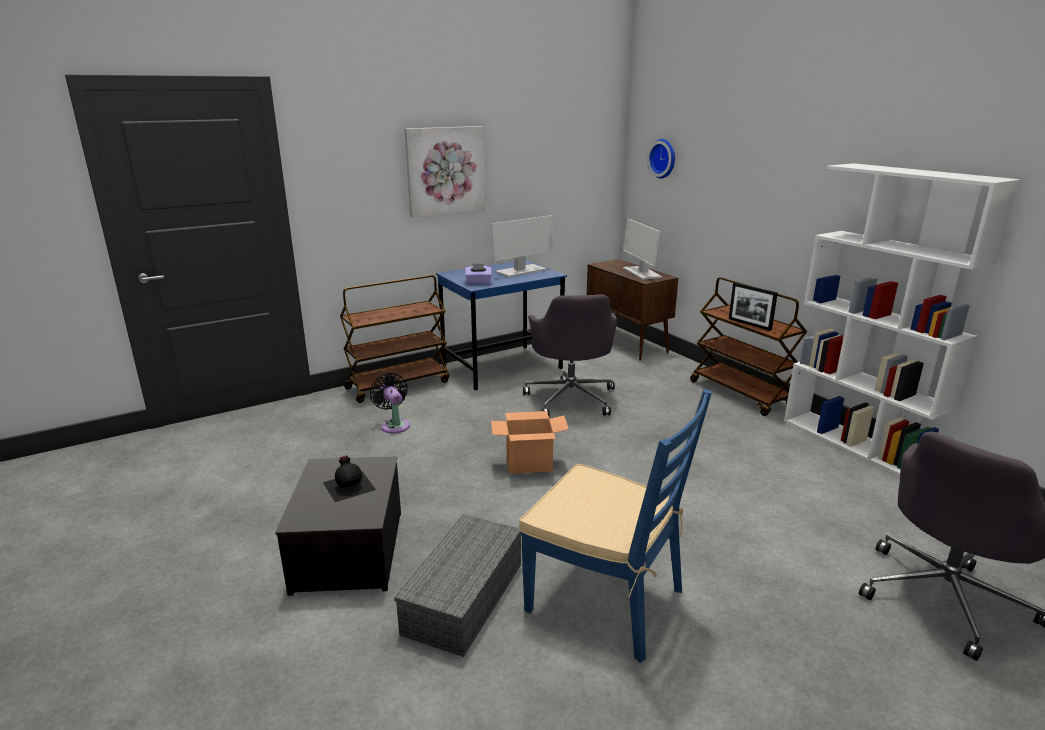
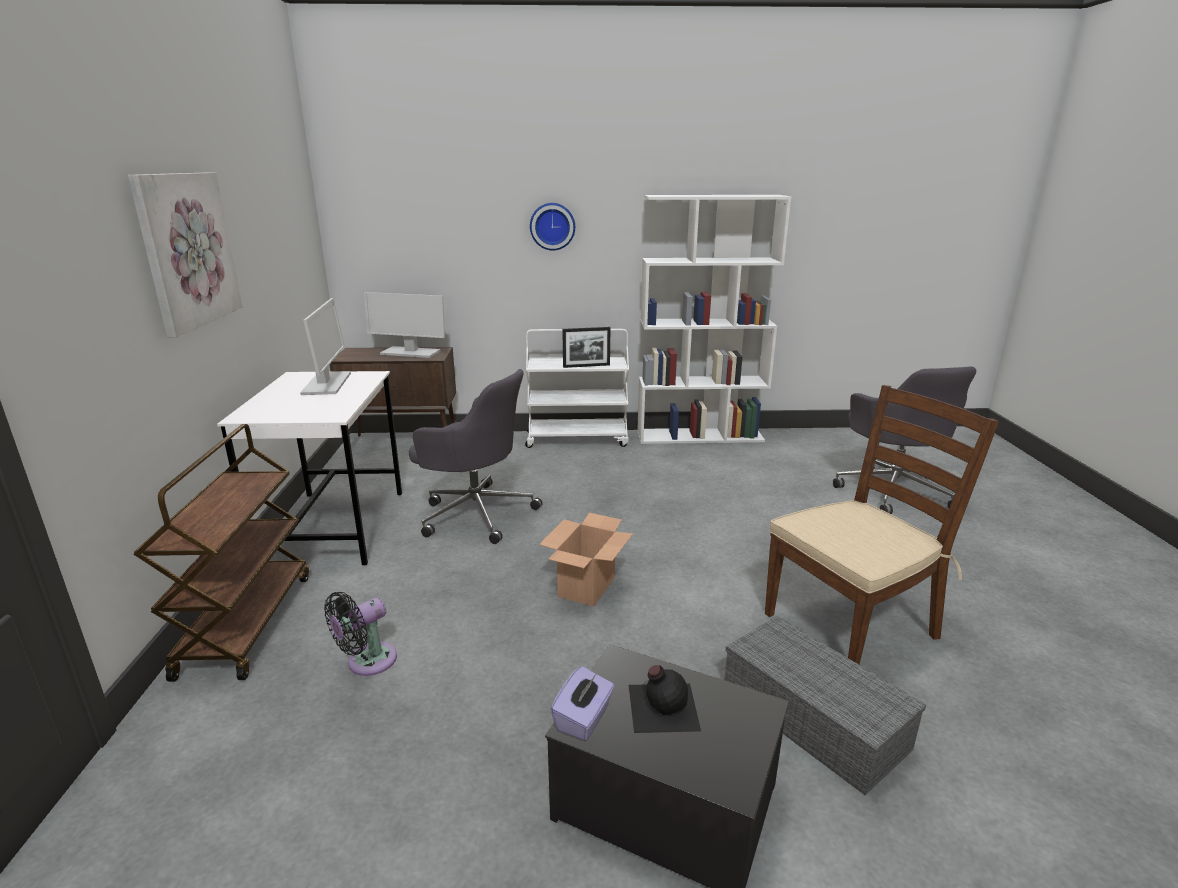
camera: 60 degrees left, 0 degrees up
(394, 425) = (367, 662): black fan -> black fan turned 45 degrees counterclockwise
(478, 283) = (323, 411): purple tissue box -> purple tissue box (584, 719)
(502, 367) = (334, 527): blue desk -> white desk
(607, 600) = (851, 625): blue chair -> brown chair
(664, 158) = (394, 212): wall clock -> wall clock (552, 226)
(741, 394) = (577, 439): brown cart -> white cart

